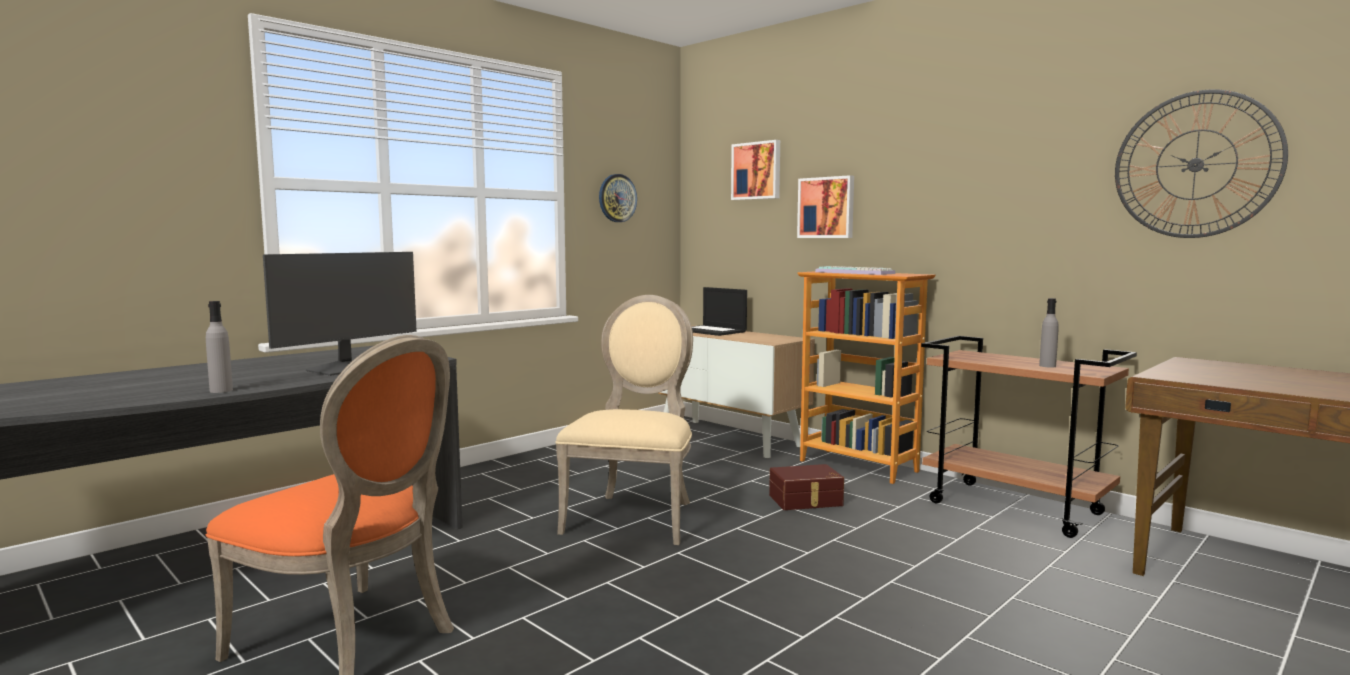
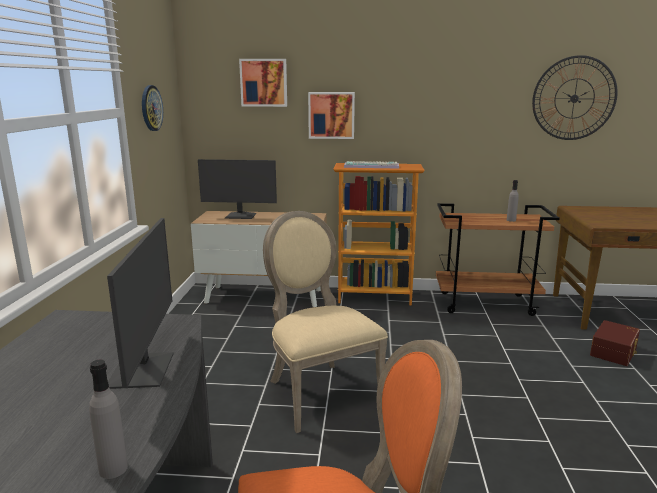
camera: 40 degrees left, 10 degrees up
(712, 331) = (240, 216): laptop -> monitor
(806, 501) = (392, 335): brown storage box -> brown storage box (614, 352)

